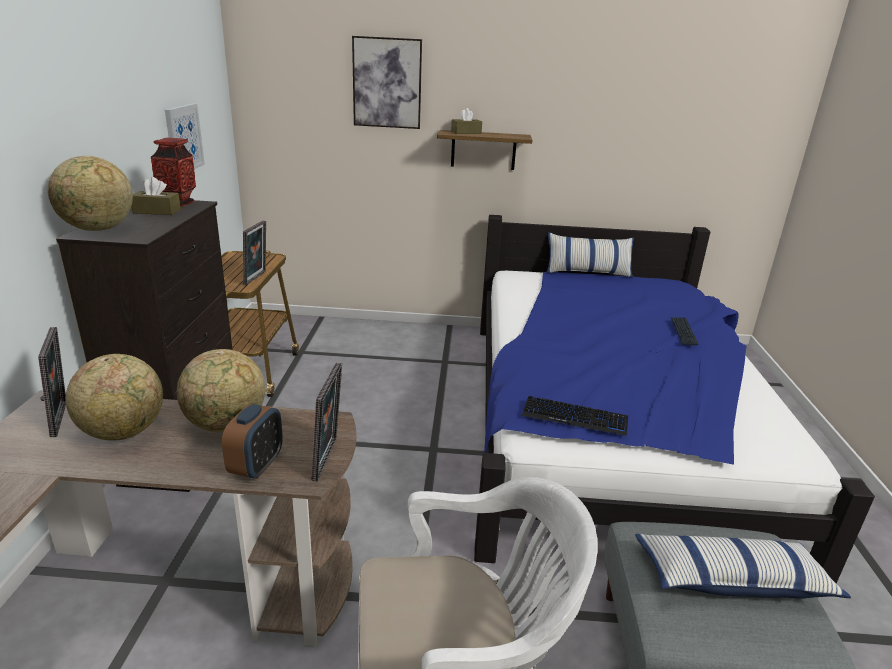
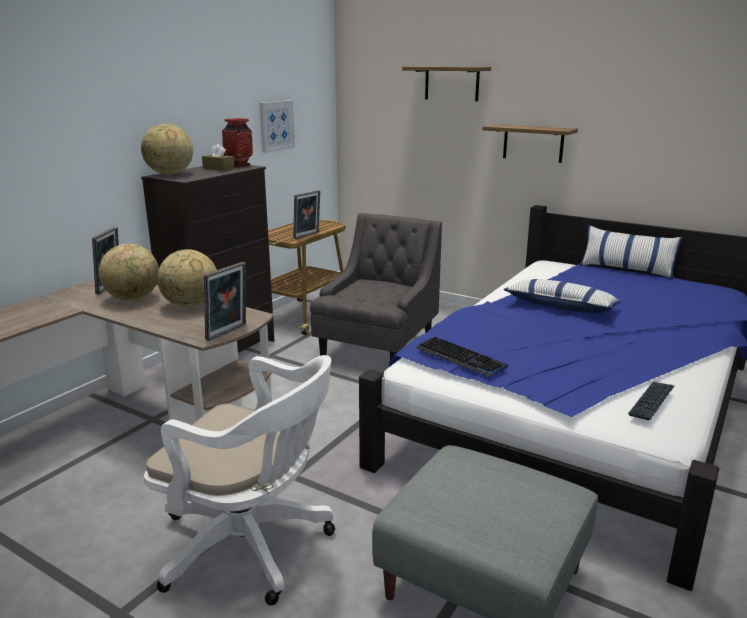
camera: 30 degrees right, 5 degrees down
(256, 466) = (183, 327): alarm clock -> none
(370, 399) = (377, 351): none -> grey armchair
(387, 83) = (451, 83): picture -> shelf
(466, 133) = (513, 126): brown tissue box -> none
(683, 331) = (663, 323): keyboard -> keyboard (651, 401)
(730, 580) = (499, 500): pillow -> pillow (561, 307)

